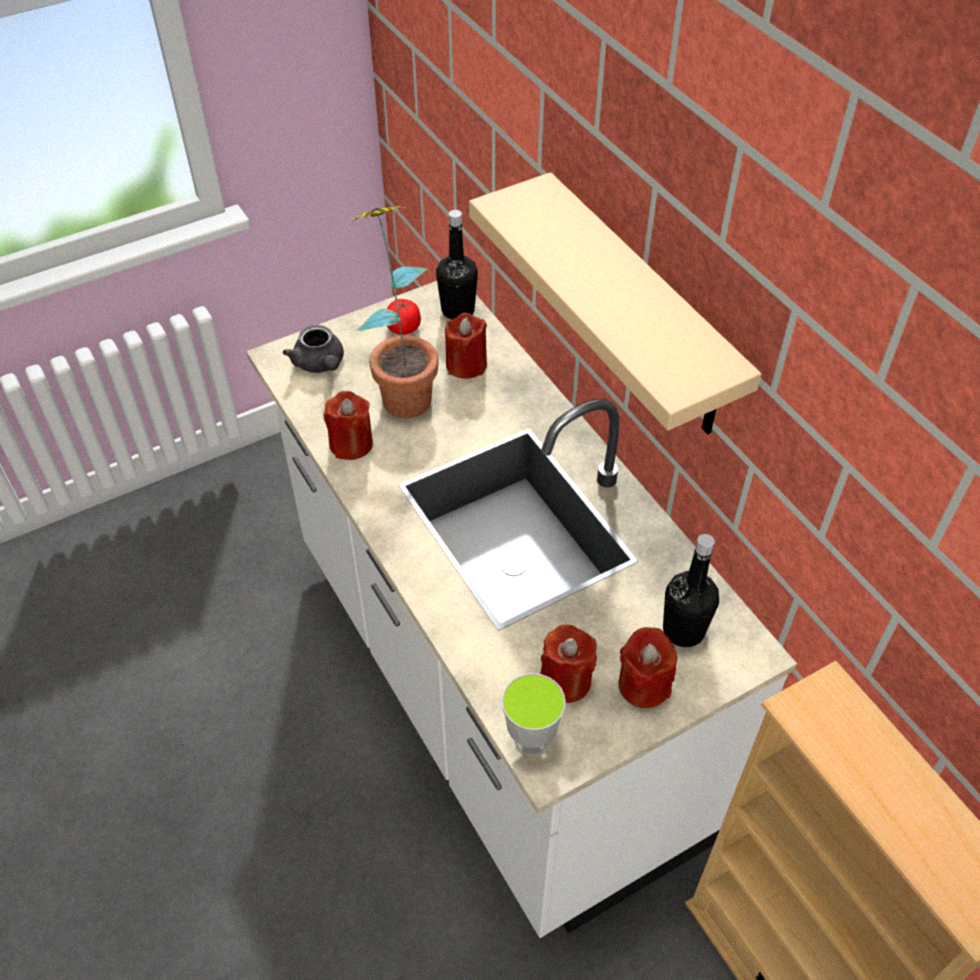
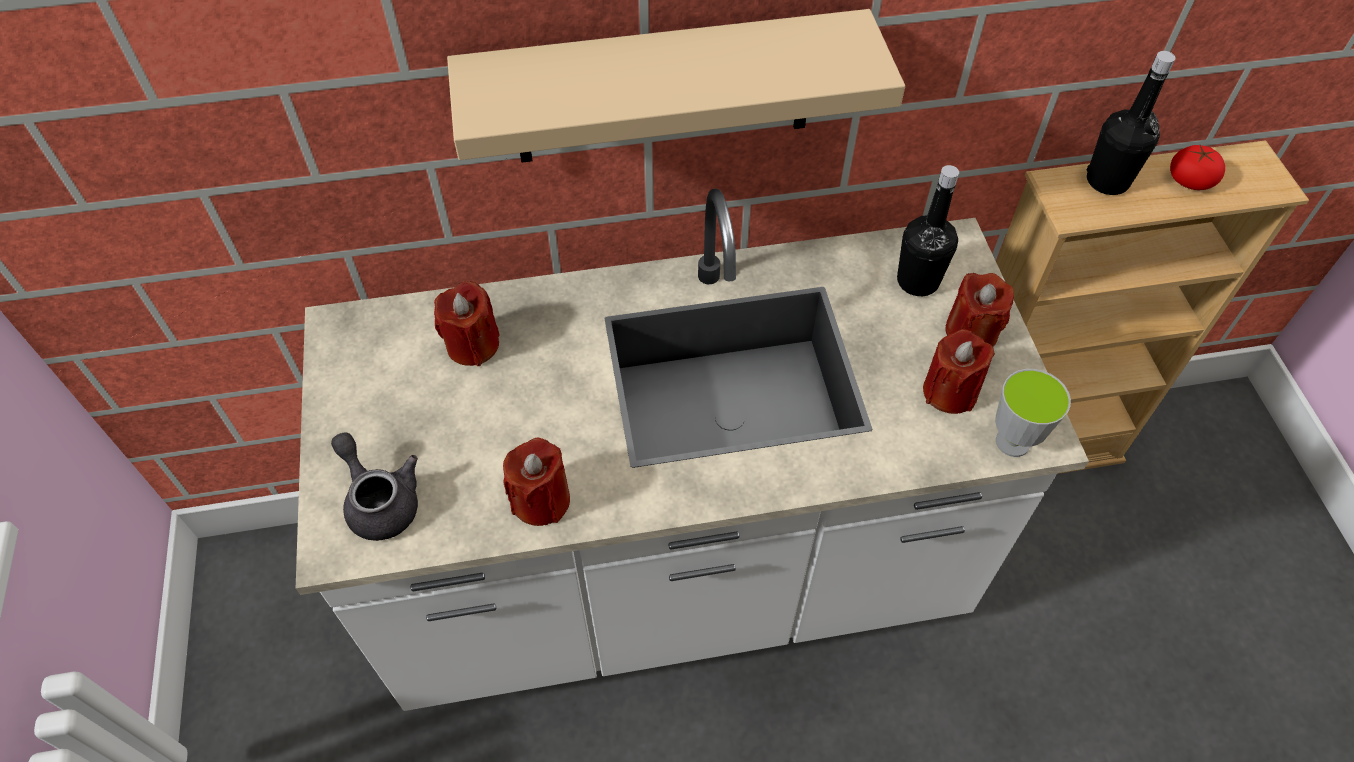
camera: 70 degrees left, 5 degrees up
(320, 365) = (380, 500): grey teapot -> grey teapot turned 120 degrees counterclockwise
(402, 389) = (477, 420): potted plant -> none
(403, 327) = (367, 389): tomato -> tomato (1190, 180)
(458, 310) = (373, 326): black bottle -> black bottle (1107, 181)

